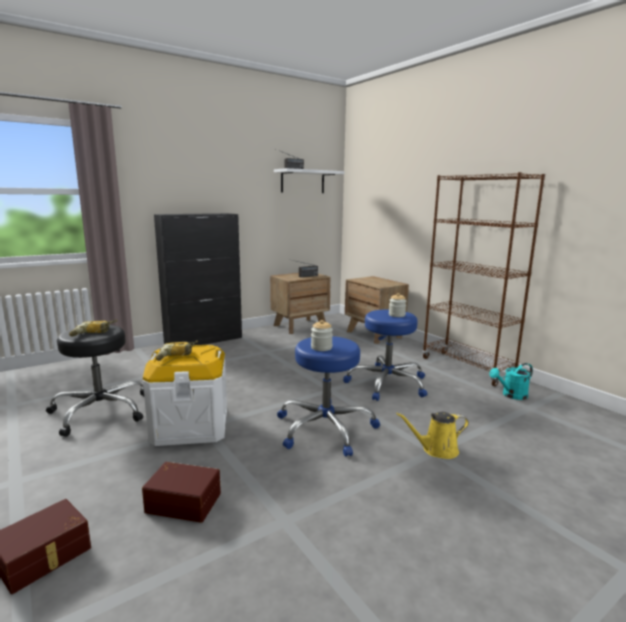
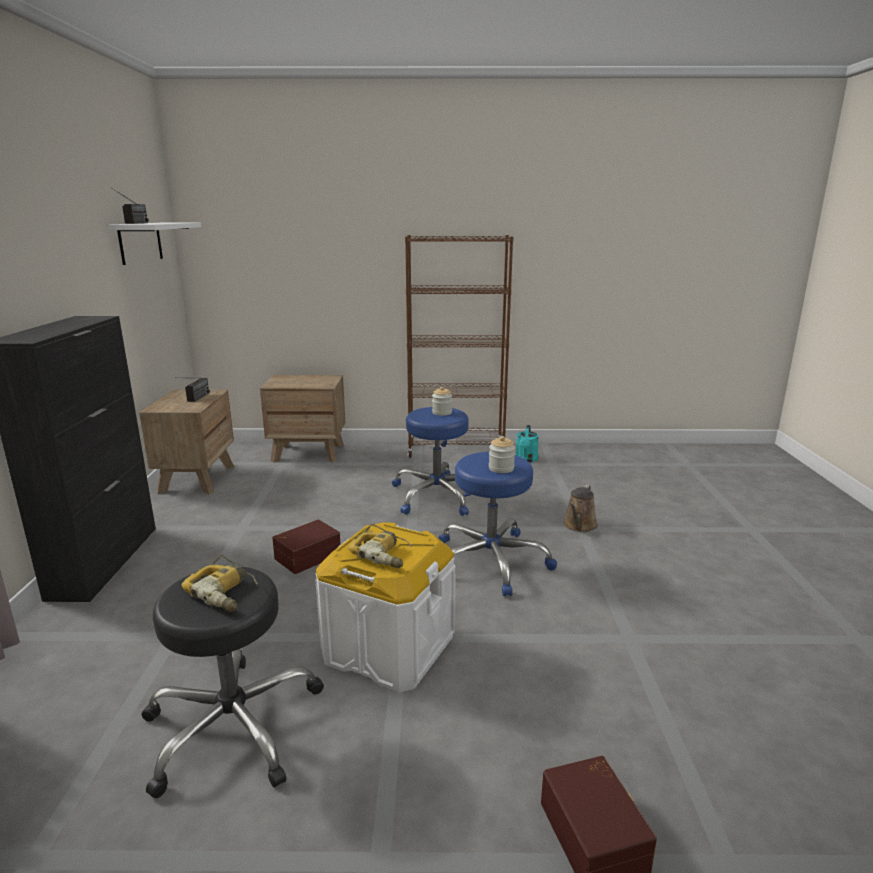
camera: 55 degrees left, 5 degrees up
(184, 501) = (556, 693): brown storage box -> brown storage box (307, 556)
(436, 450) = (579, 526): yellow watering can -> brown watering can

